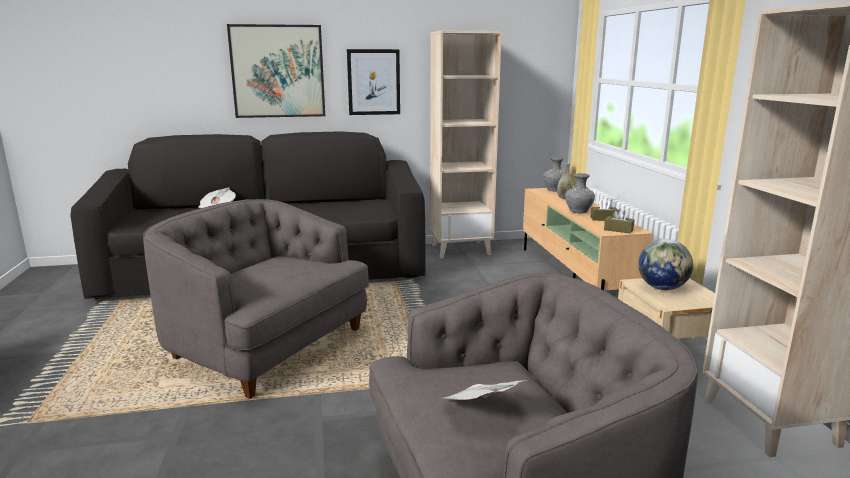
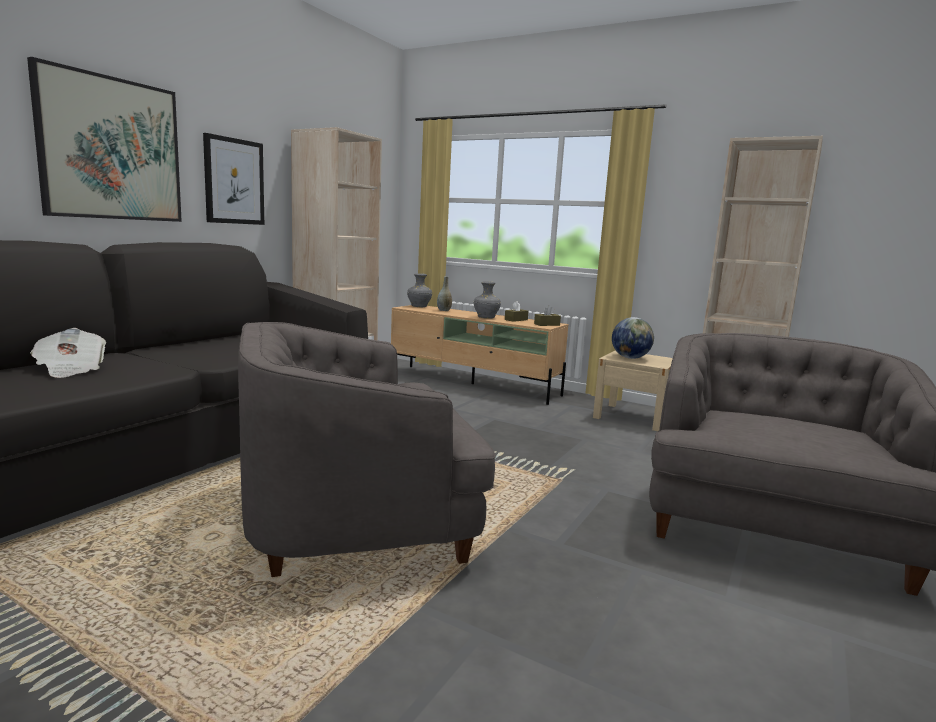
camera: 50 degrees left, 5 degrees down
(482, 409) = (802, 431): newspaper -> none

